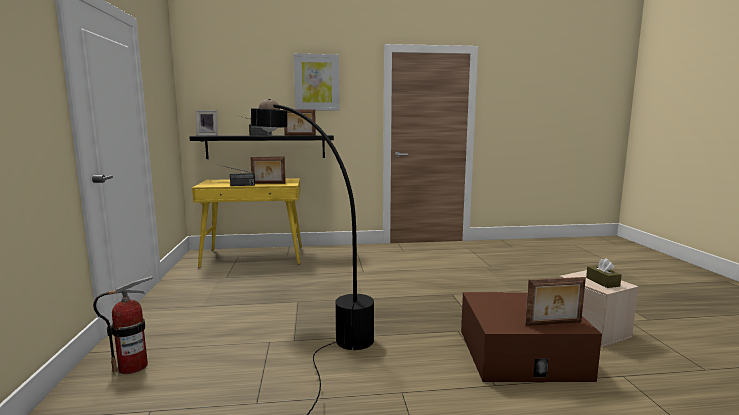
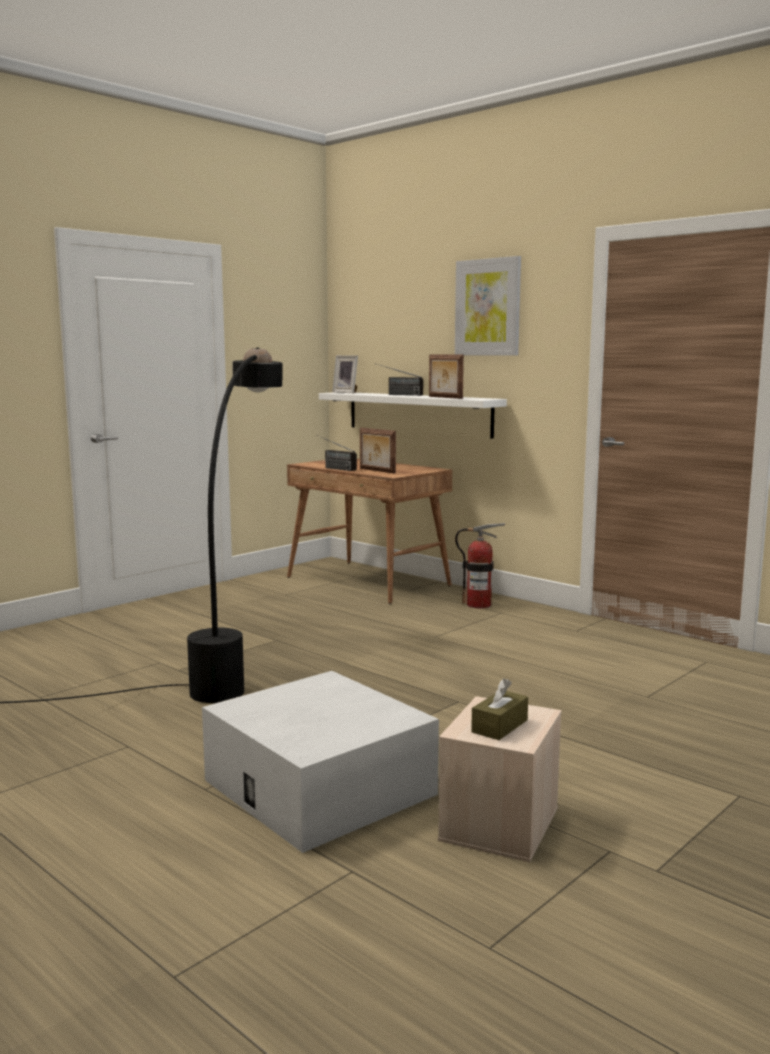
camera: 50 degrees right, 0 degrees up
(133, 366) = (50, 639): fire extinguisher -> fire extinguisher (479, 605)
(254, 256) = (368, 581): yellow desk -> brown desk
(266, 146) = (418, 413): black shelf -> white shelf
(521, 354) = (319, 787): brown storage box -> white storage box
(554, 324) = (292, 735): picture frame -> none

